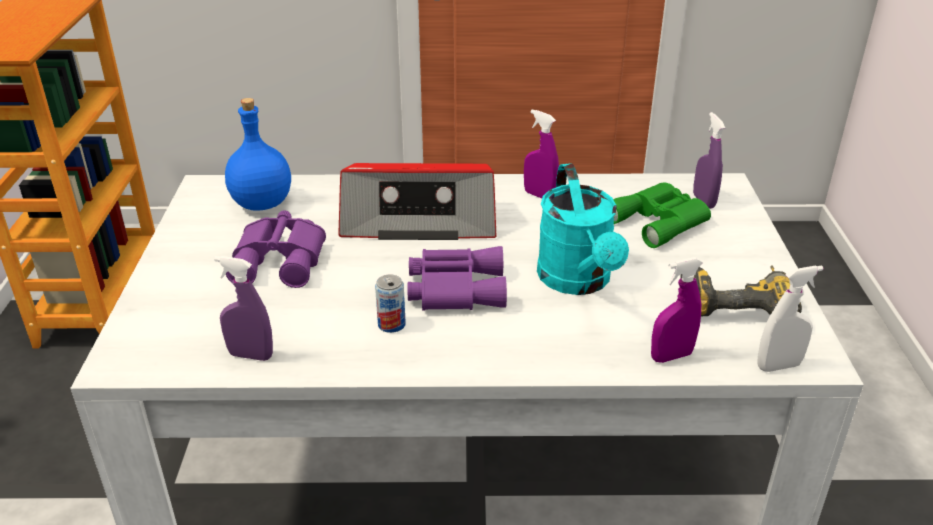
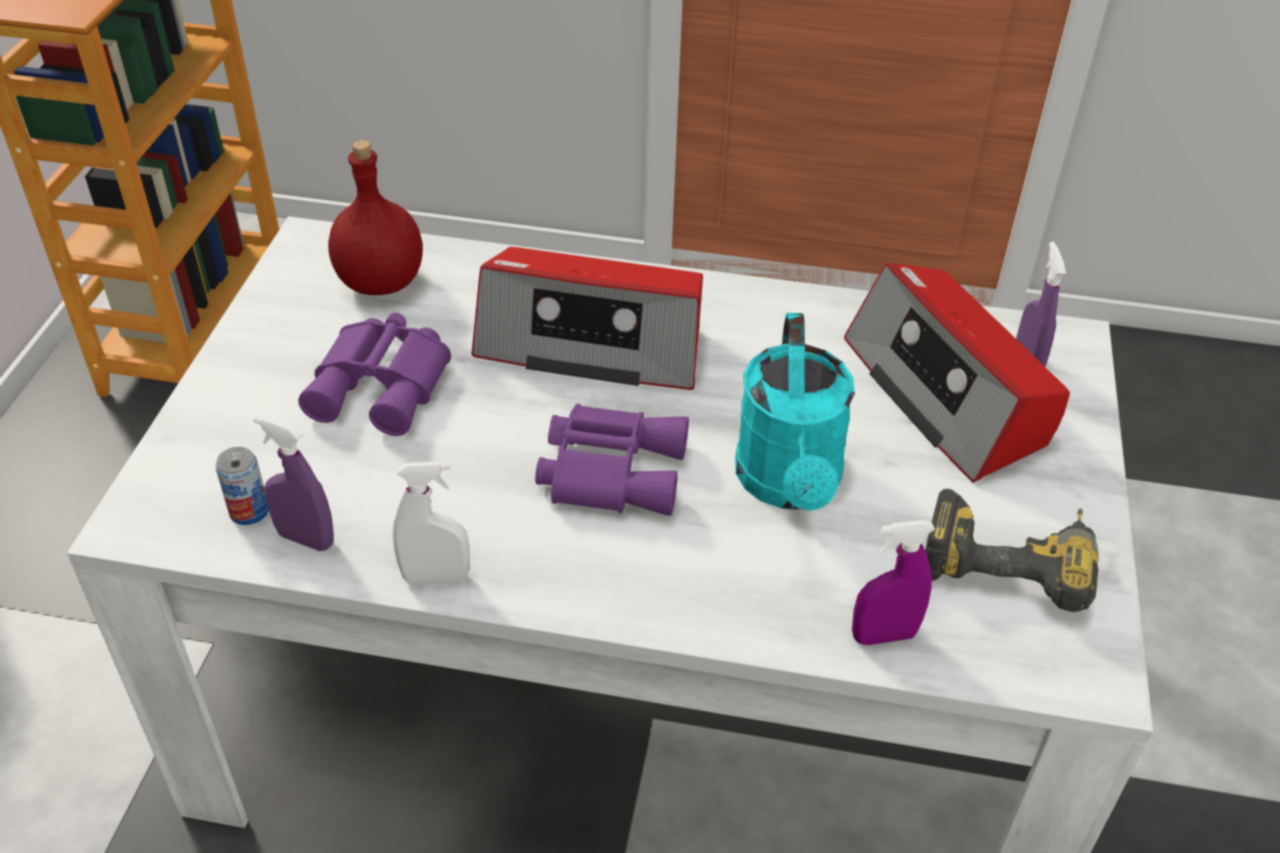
camera: 10 degrees right, 10 degrees up
(263, 203) = (382, 282): blue bottle -> red bottle
(391, 324) = (506, 518): can -> can (249, 511)
(539, 195) = (780, 322): purple spray bottle -> none
(660, 221) = (947, 394): green binoculars -> radio
(778, 366) = (1036, 678): white spray bottle -> white spray bottle (436, 578)

